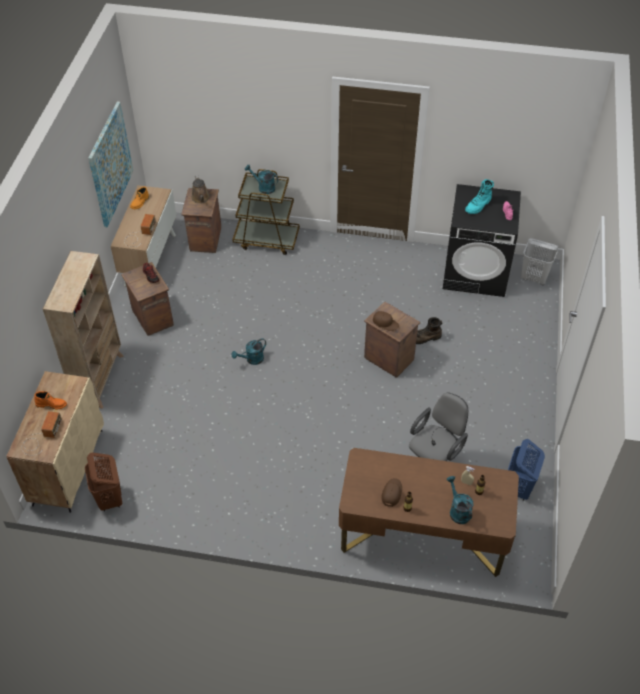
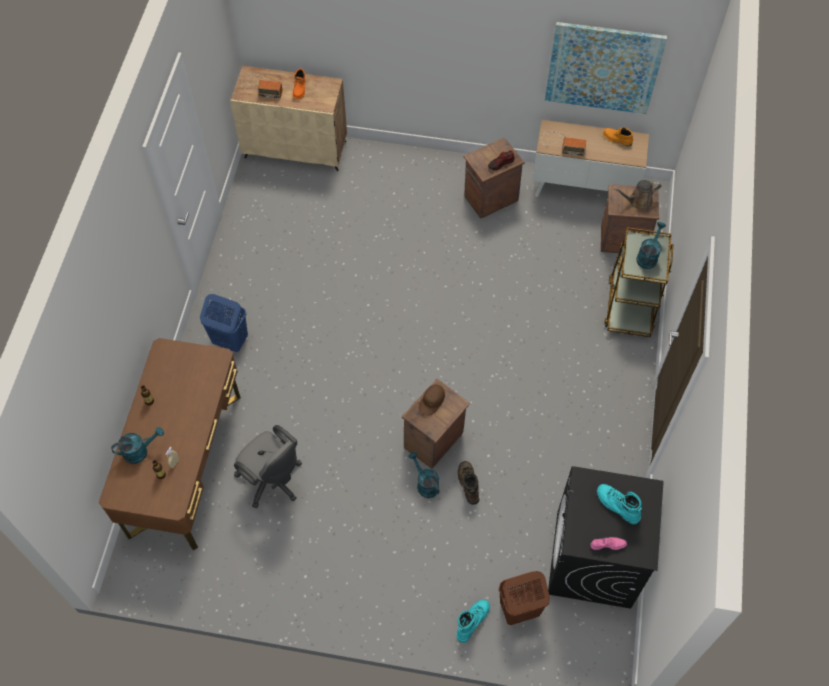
camera: 90 degrees right, 10 degrees up
(100, 379) = (404, 161): beige bookcase -> none
(110, 499) = (256, 186): brown laundry basket -> brown laundry basket (519, 610)
(252, 359) = (431, 296): turquoise watering can -> turquoise watering can (425, 484)
(391, 493) = (170, 387): brown cap -> none
(519, 488) = (236, 574): blue laundry basket -> blue laundry basket (230, 341)
(531, 338) = (472, 621): none -> turquoise boot
(534, 278) = (588, 642): white laundry basket -> none

